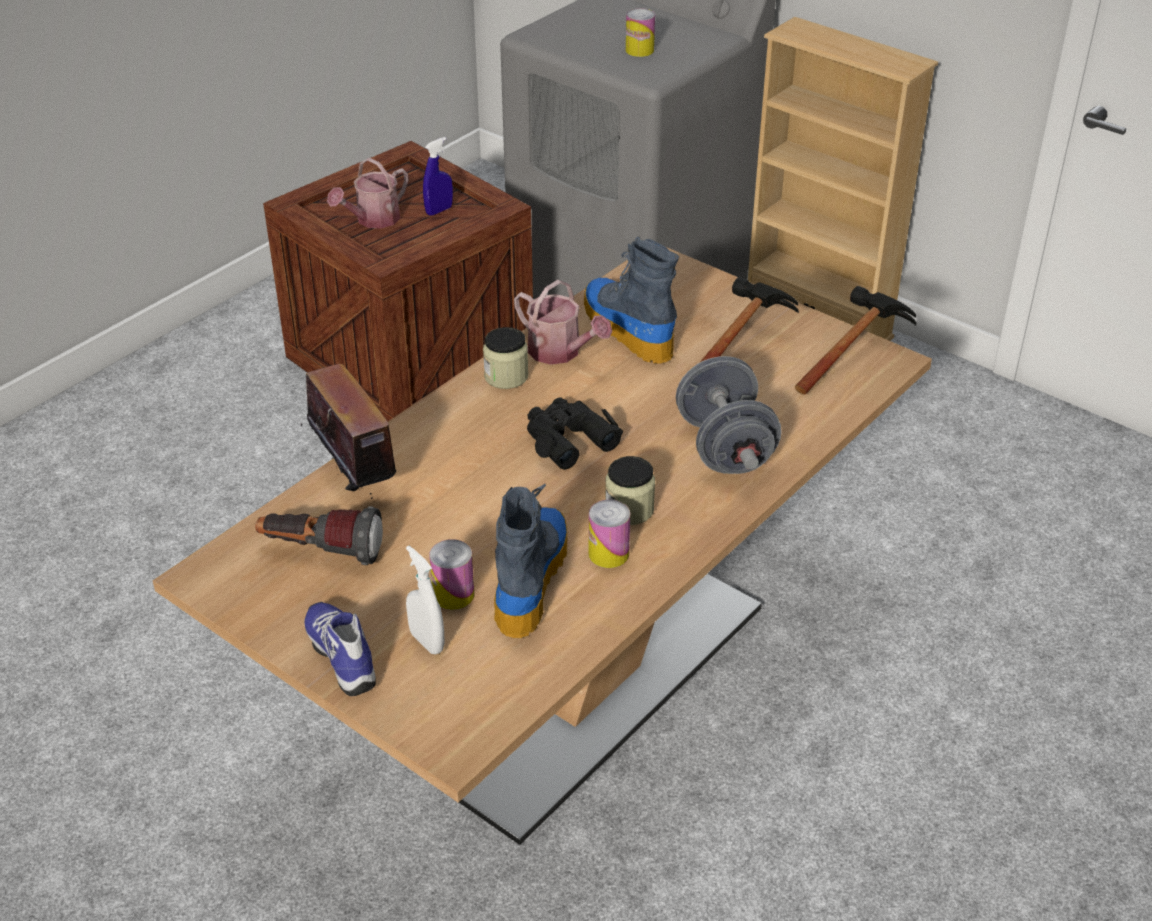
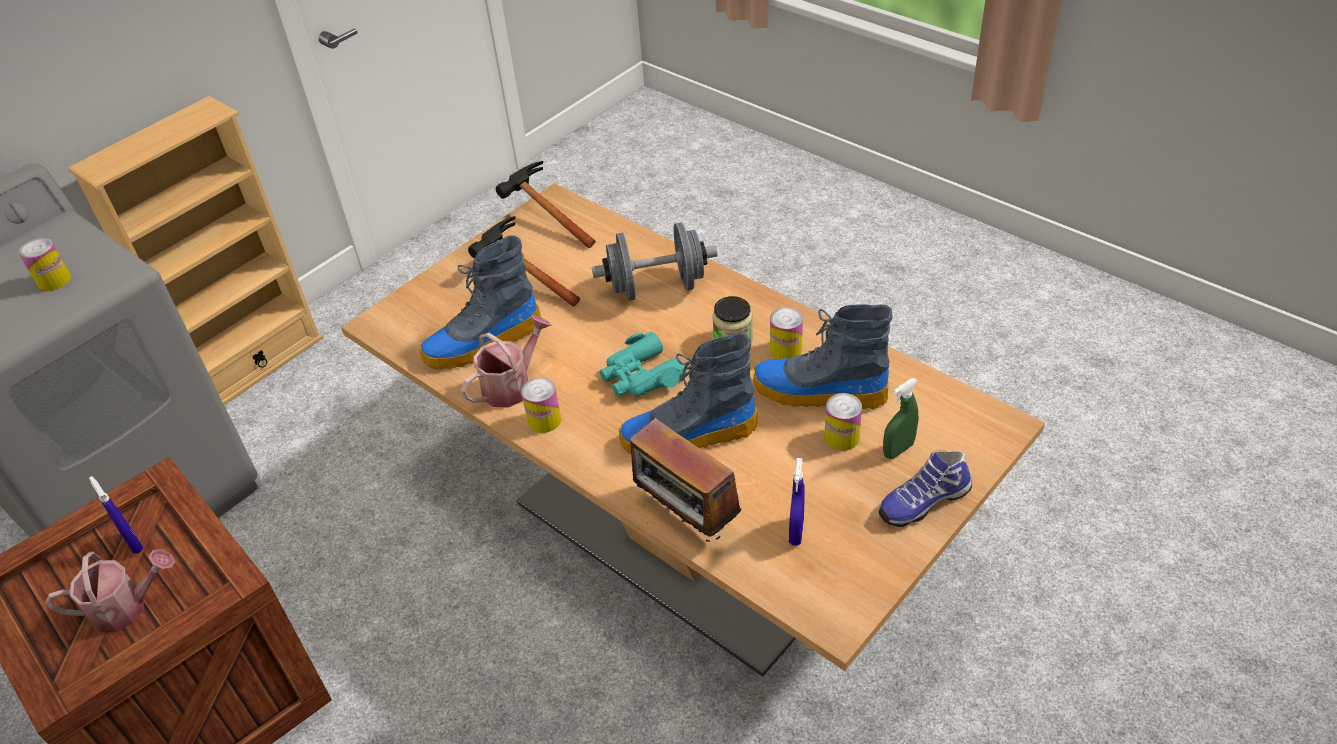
camera: 85 degrees left, 5 degrees up
(321, 552) = (796, 532): flashlight -> blue spray bottle
(356, 474) = (686, 518): radio -> radio turned 105 degrees counterclockwise
(373, 220) = (127, 607): watering can -> watering can turned 60 degrees counterclockwise
(427, 642) = (898, 450): white spray bottle -> green spray bottle
(470, 475) = (688, 436): none -> boot
(506, 376) = (544, 420): jar -> can
(568, 439) = (641, 376): black binoculars -> turquoise binoculars

